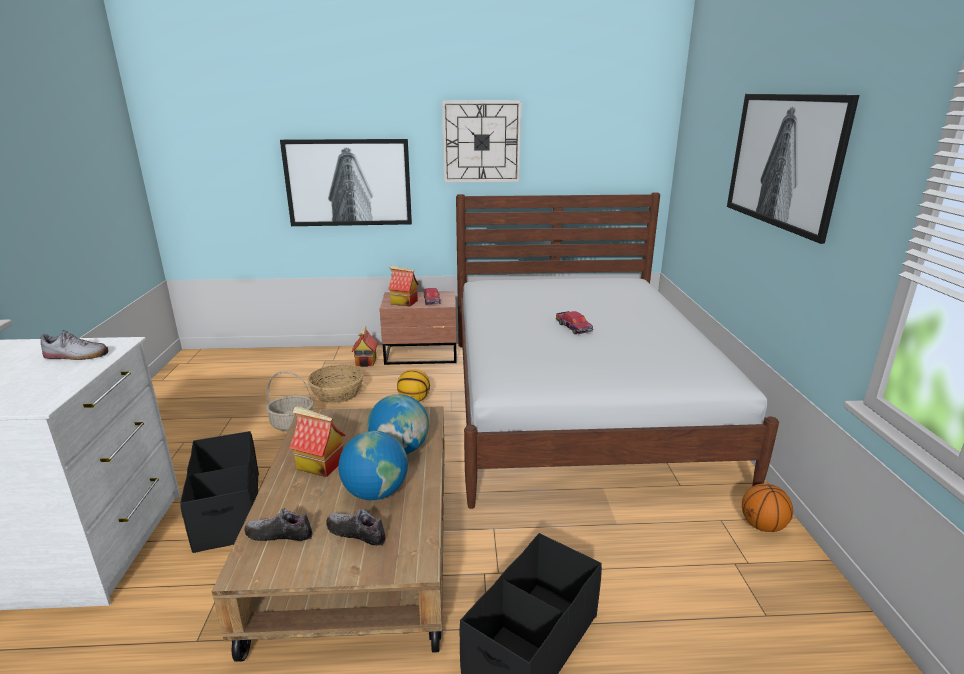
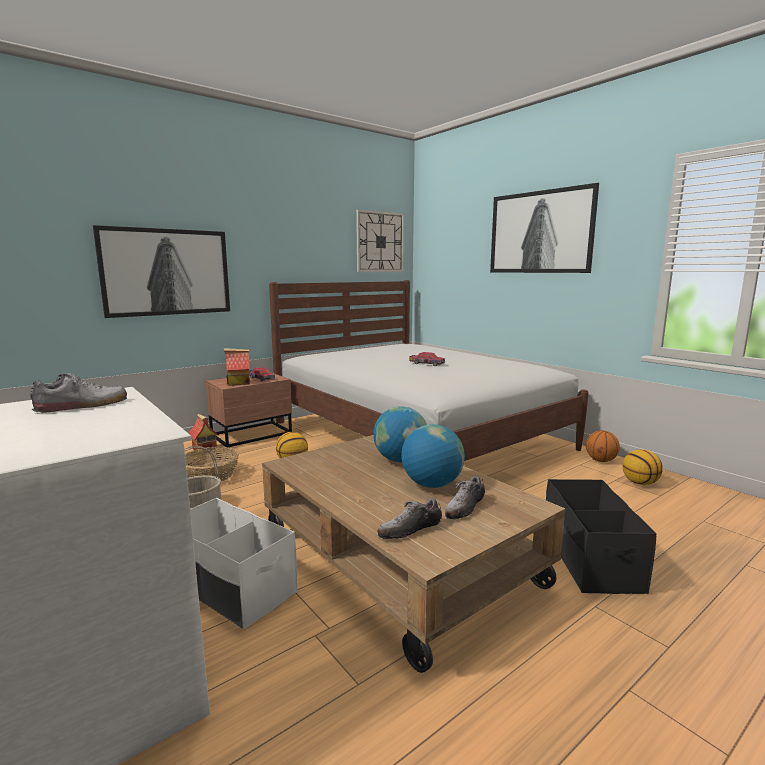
camera: 35 degrees left, 10 degrees down
(228, 511) = (230, 586): black storage box -> white storage box
(319, 465) = (354, 485): toy house -> none
(356, 533) = (464, 507): shoe -> shoe turned 45 degrees counterclockwise
(481, 142) = (285, 238): wall clock -> wall clock (380, 242)
(765, 584) = (640, 483): none -> basketball

